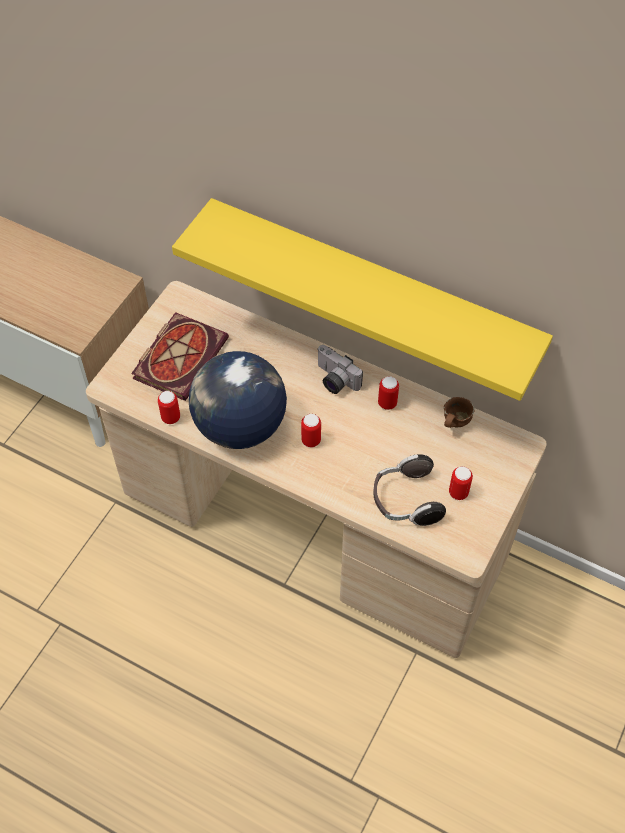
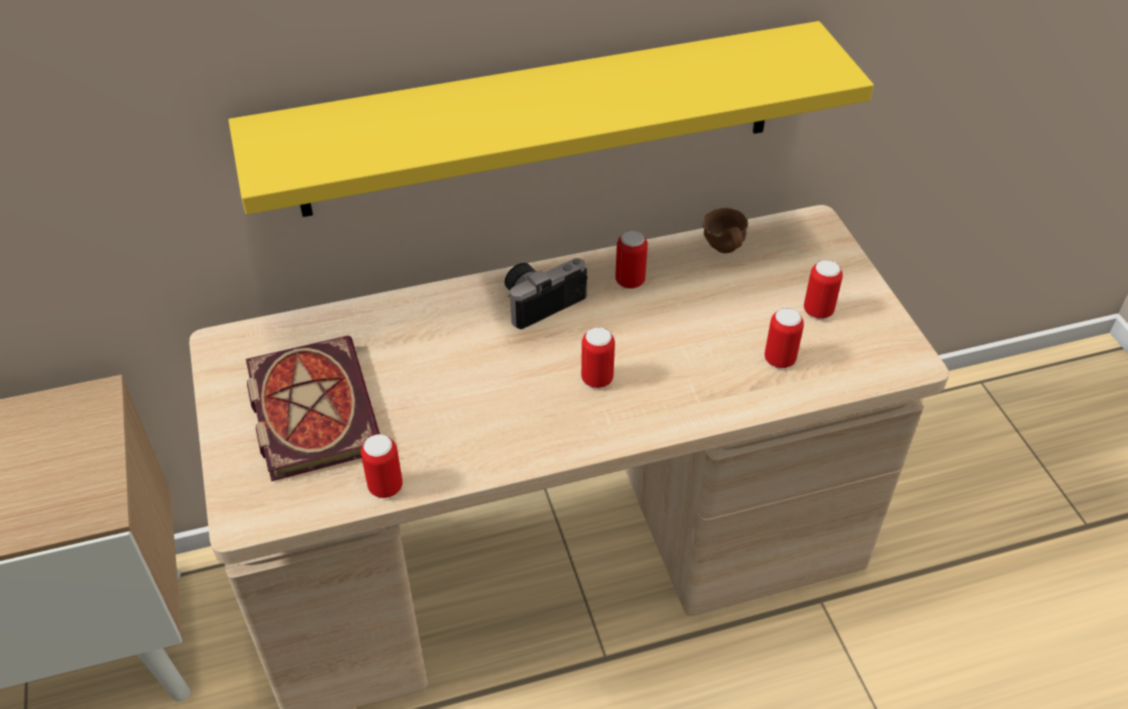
camera: 45 degrees left, 10 degrees down
(240, 427) = (492, 429): globe -> none
(334, 380) = (541, 300): camera -> camera turned 150 degrees clockwise
(405, 500) = (779, 360): headphones -> can

